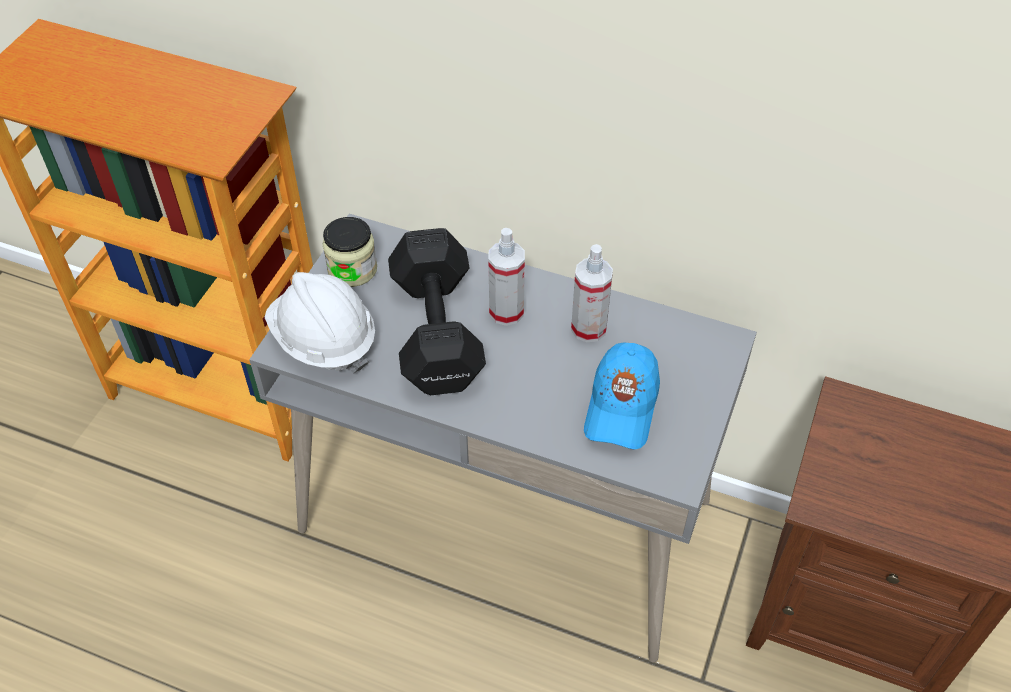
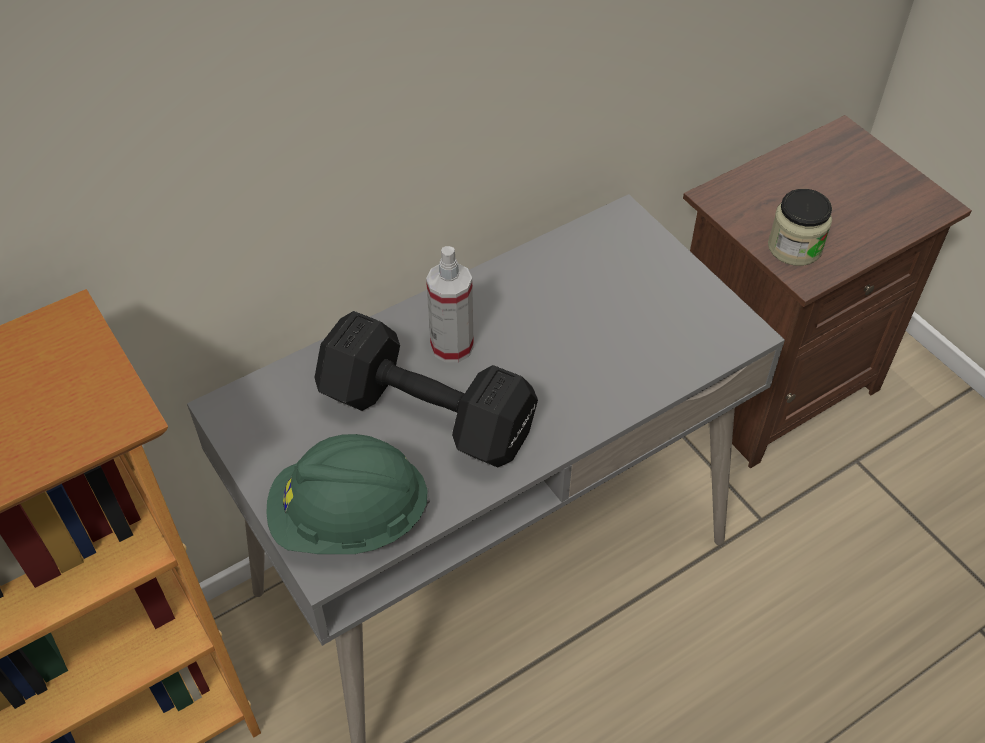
camera: 55 degrees left, 0 degrees up
(323, 340) = (349, 519): white hard hat -> green hard hat
(352, 269) = (273, 441): jar -> jar (794, 247)
(588, 328) = (527, 298): spray bottle -> none
(621, 407) = (638, 327): blue cap -> none

